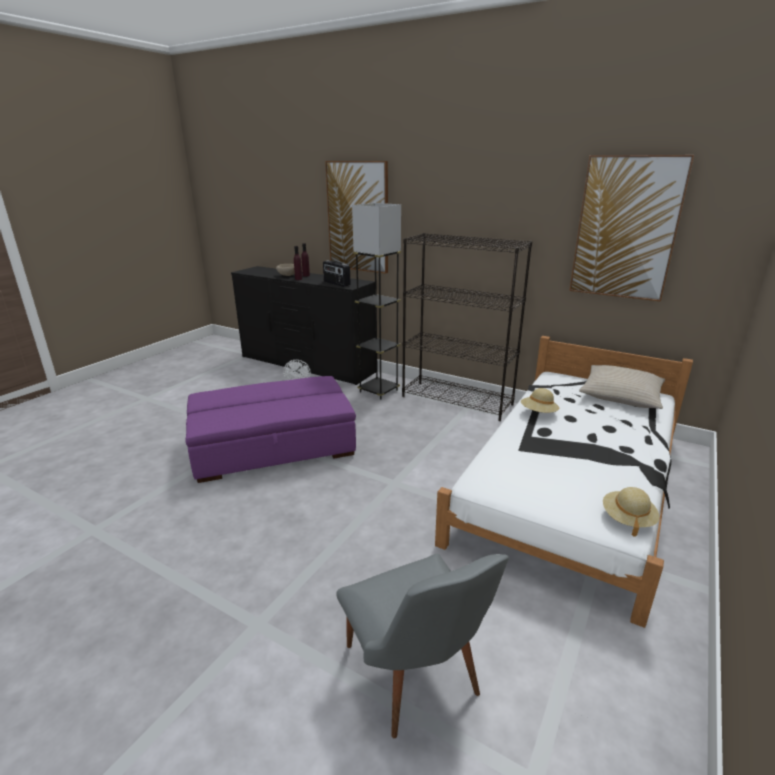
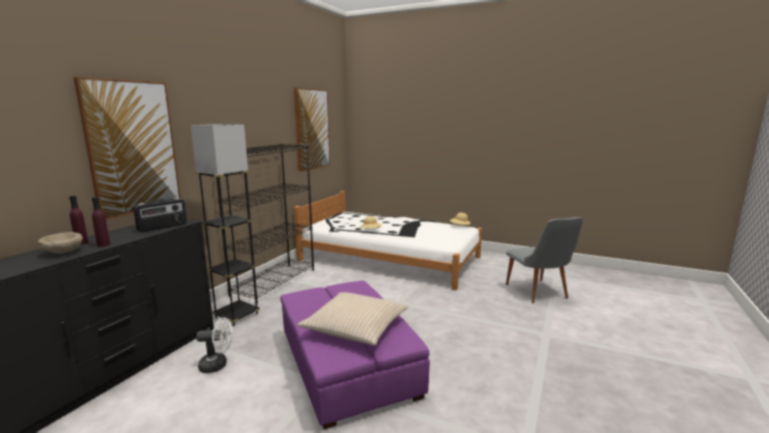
camera: 95 degrees left, 10 degrees down
(416, 681) = (539, 293): grey chair -> grey chair turned 105 degrees clockwise
(621, 395) = (346, 217): beige pillow -> beige pillow (355, 327)

